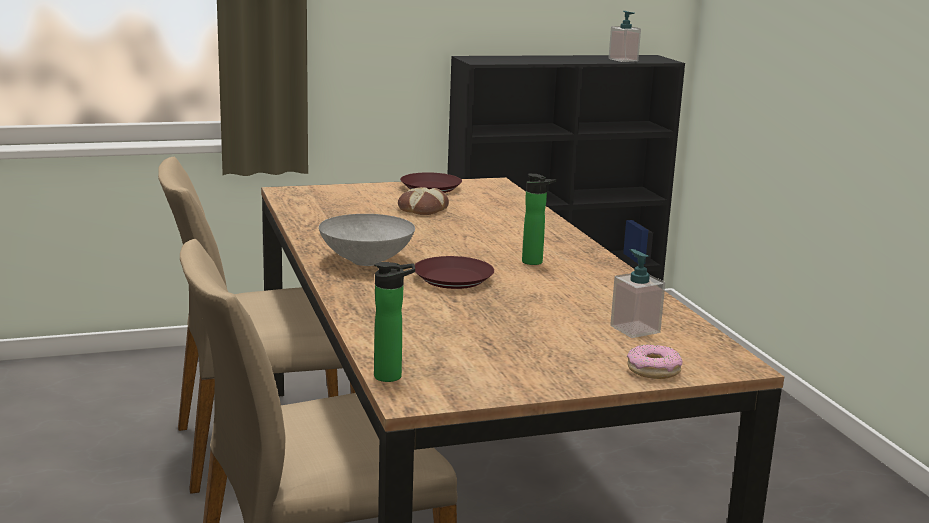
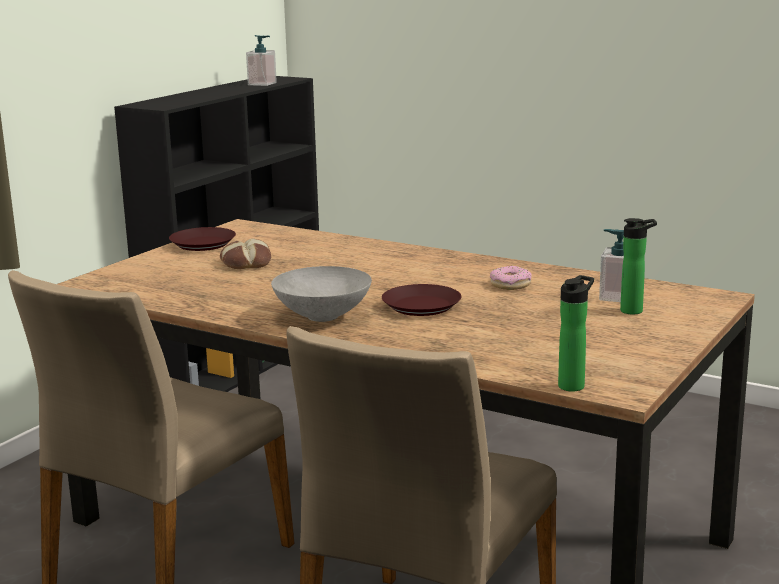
camera: 40 degrees left, 0 degrees up
(535, 263) = (441, 275): bottle -> bottle (635, 311)
(653, 370) = (692, 317): donut -> donut (510, 285)

